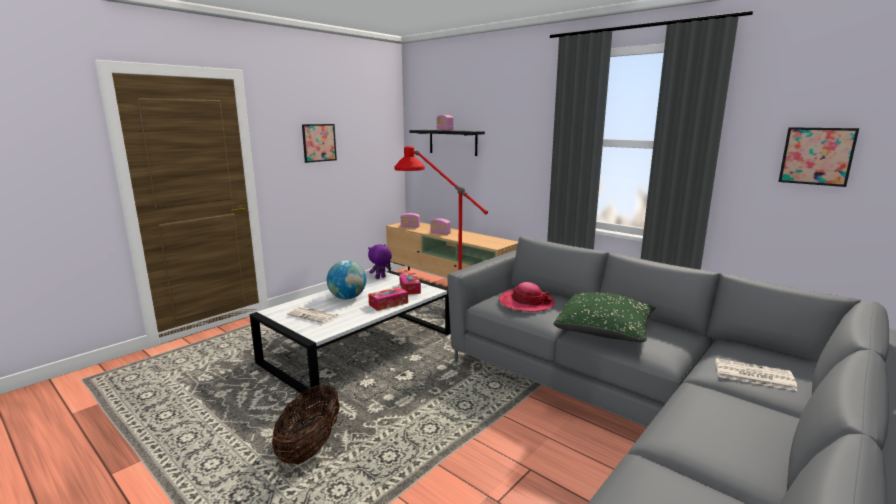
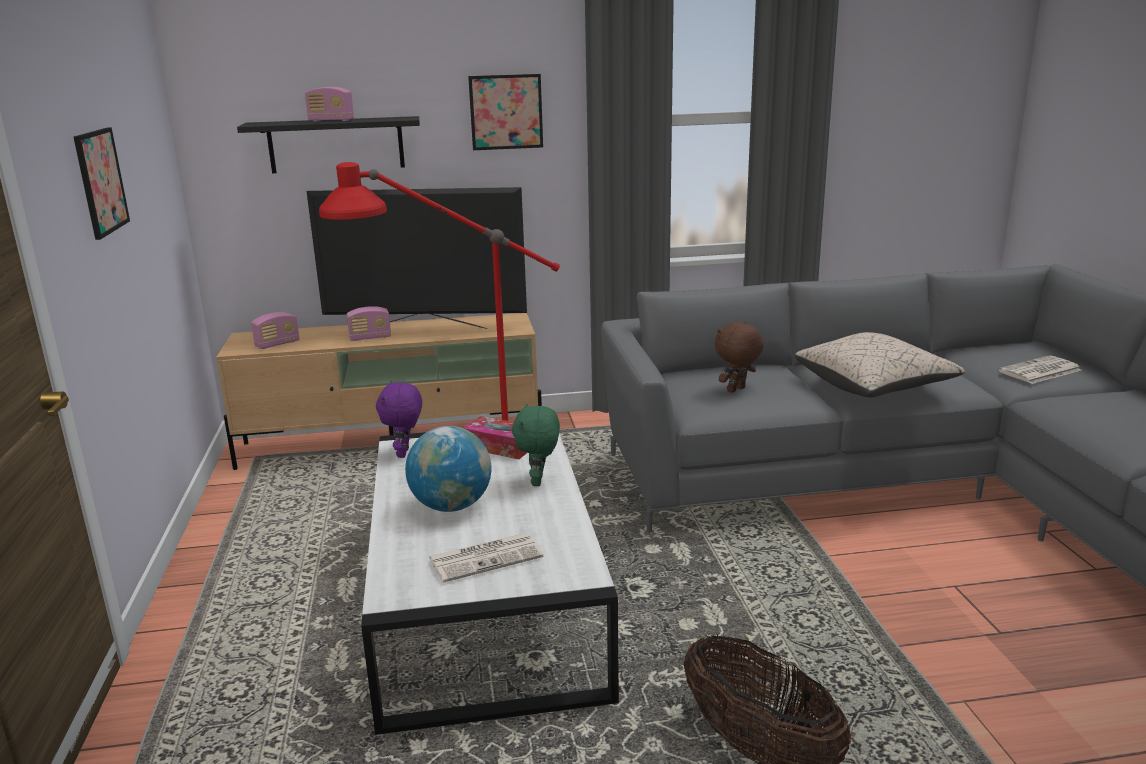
camera: 50 degrees left, 5 degrees up
(388, 304) = (539, 481): tissue box -> green plush toy
(466, 236) = (425, 328): none -> television
(526, 303) = (737, 390): hat -> brown plush toy
(604, 331) = (874, 386): green pillow -> beige pillow
(816, 156) = (920, 116): picture -> picture (506, 112)

